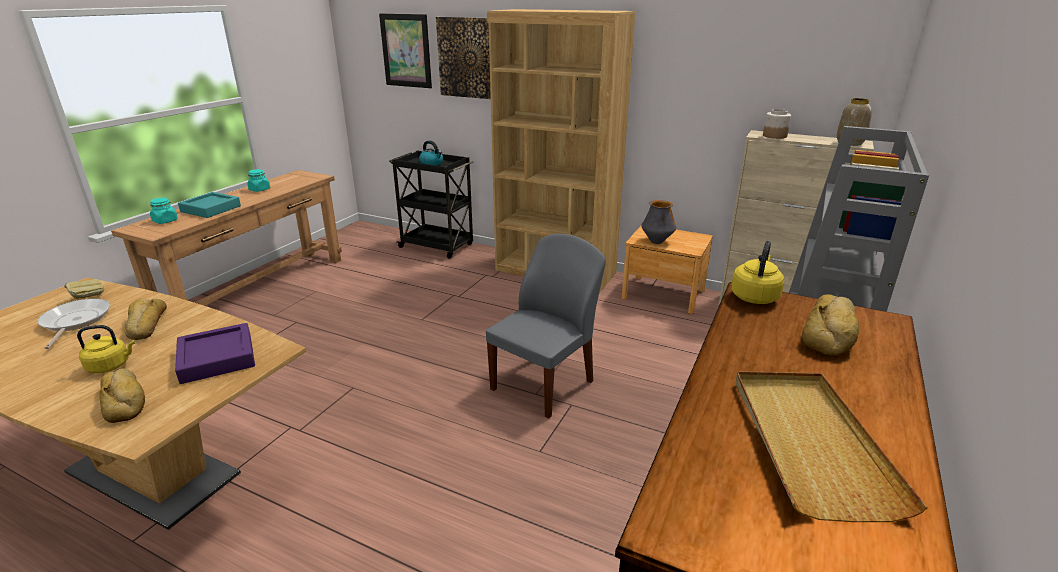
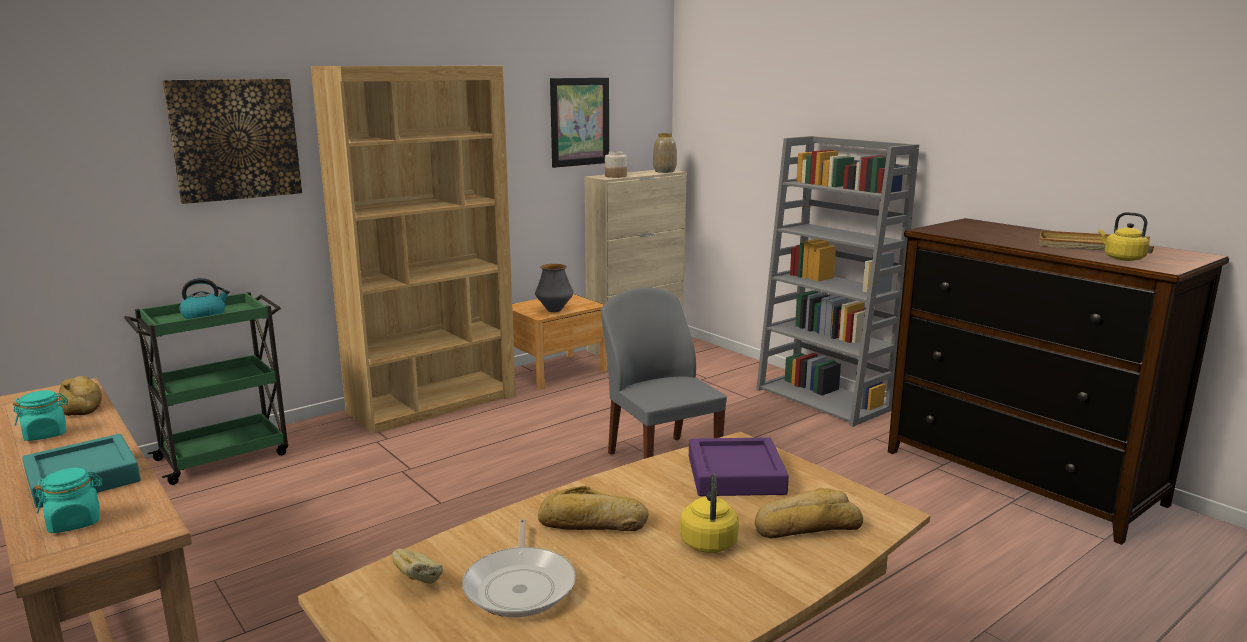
camera: 65 degrees left, 10 degrees down
(75, 321) = (520, 585): frying pan -> frying pan turned 105 degrees counterclockwise
(406, 51) = (90, 140): picture -> picture (580, 122)
(437, 246) = (225, 456): black cart -> green cart
(755, 296) = (931, 229): yellow kettle -> yellow kettle (1121, 258)
(830, 333) = (983, 228): bread -> bread (82, 402)

